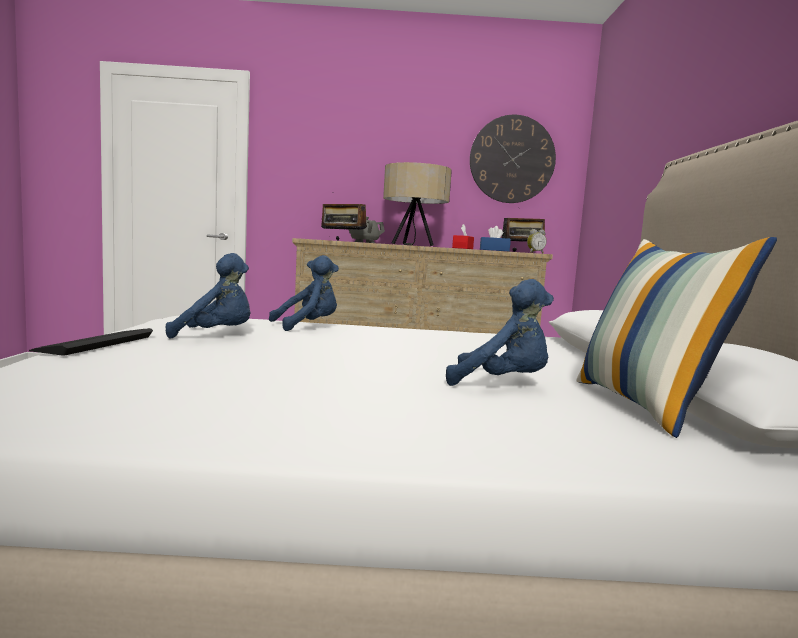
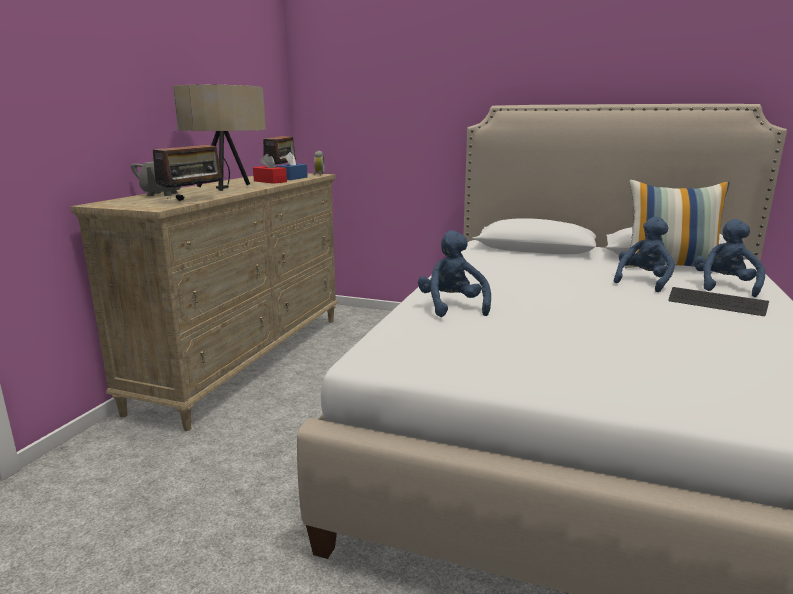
camera: 70 degrees left, 10 degrees up
(96, 343) = (600, 391): keyboard -> keyboard (716, 303)
(217, 336) = (524, 342): blue plush toy -> blue plush toy (724, 286)
(512, 159) = (245, 69): wall clock -> none

